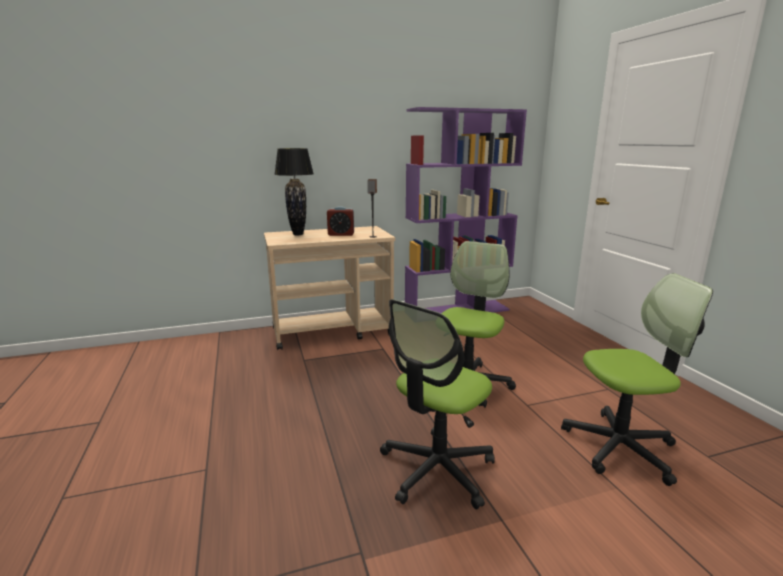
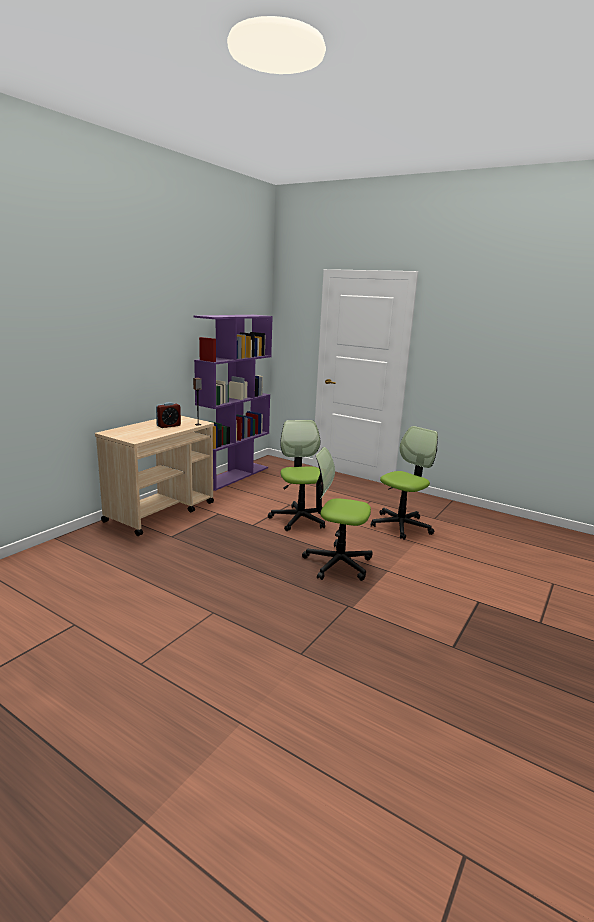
camera: 40 degrees left, 0 degrees up
(298, 234) = (132, 430): black table lamp -> none
(436, 469) = (337, 563): office chair -> office chair turned 105 degrees clockwise

